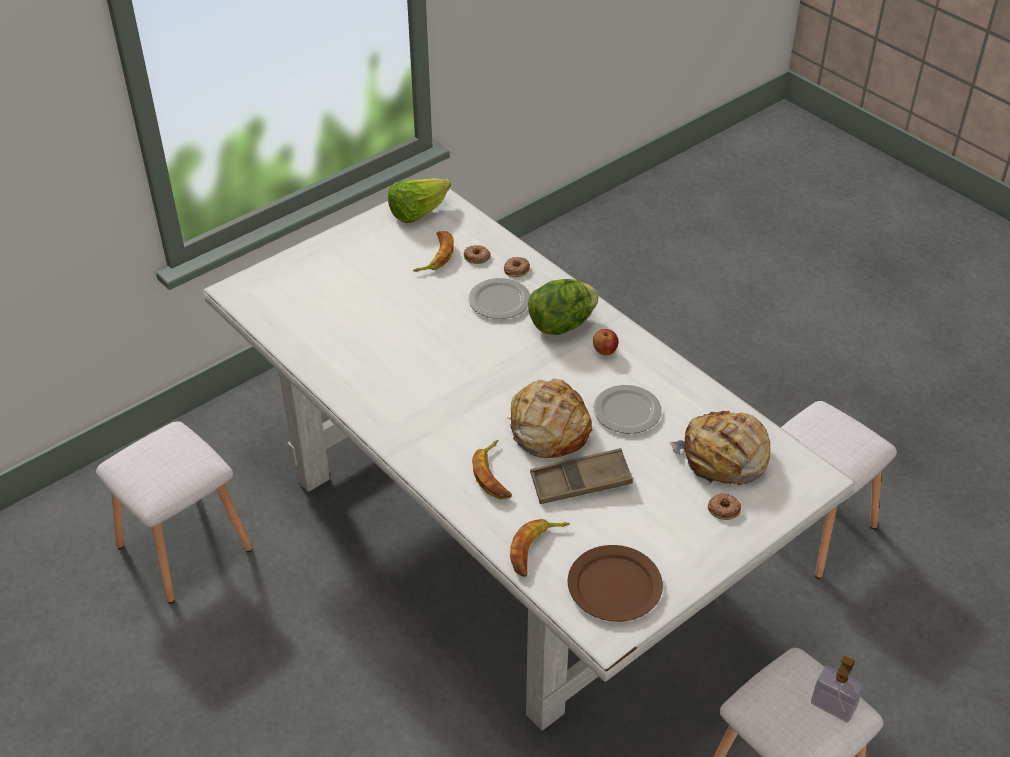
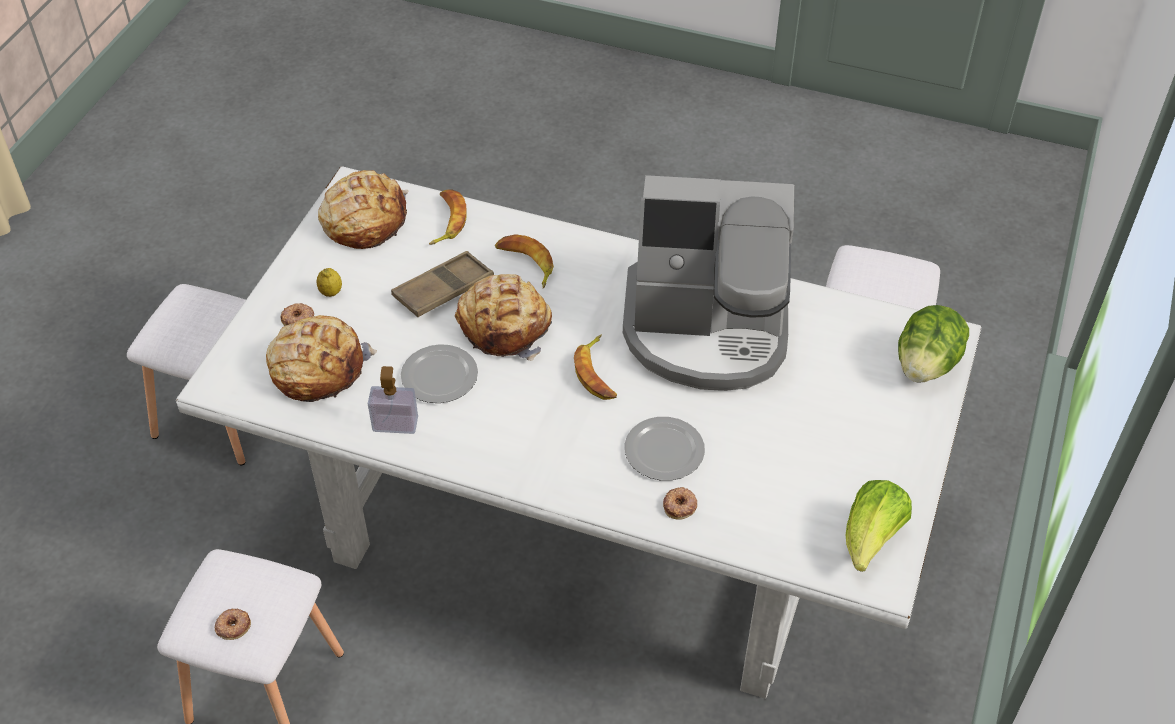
camera: 150 degrees right, 5 degrees up
(396, 362) = (707, 330): none -> coffee machine
(435, 256) = (789, 481): banana -> banana (597, 373)
(477, 257) = (740, 502): donut -> donut (233, 626)
(561, 325) = (573, 450): lettuce -> lettuce (926, 365)
(605, 351) = (504, 437): apple -> none
(615, 586) = (364, 220): brown plate -> bread
(683, 522) = (331, 292): none -> lemon
(833, 705) = (171, 333): soap dispenser -> soap dispenser (395, 424)

